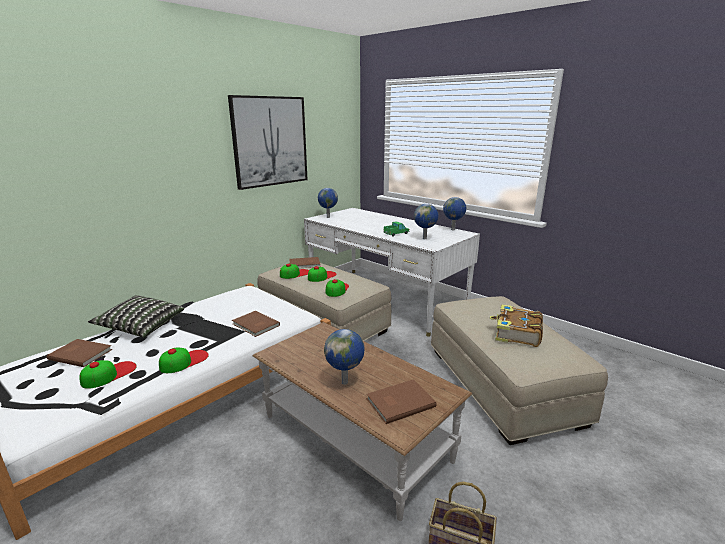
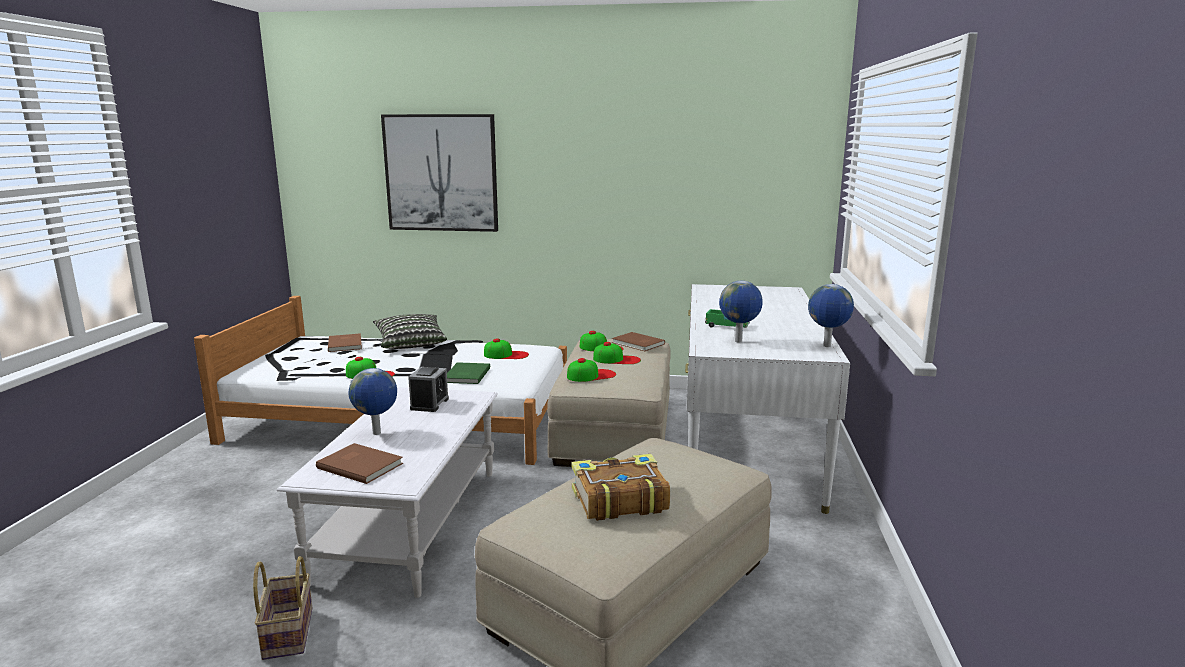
camera: 55 degrees right, 5 degrees down
(109, 374) = (326, 362): cap -> cap (506, 355)
(255, 325) = (465, 375): brown book -> green book
(270, 141) = (650, 166): picture -> picture (441, 173)
(314, 348) = (429, 404): none -> alarm clock
(327, 217) = (722, 289): globe -> none
(354, 437) = (410, 523): brown coffee table -> white coffee table

